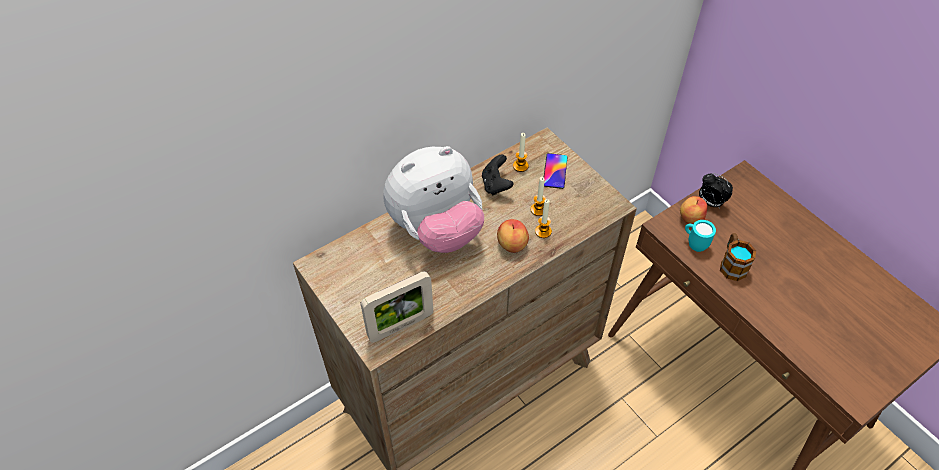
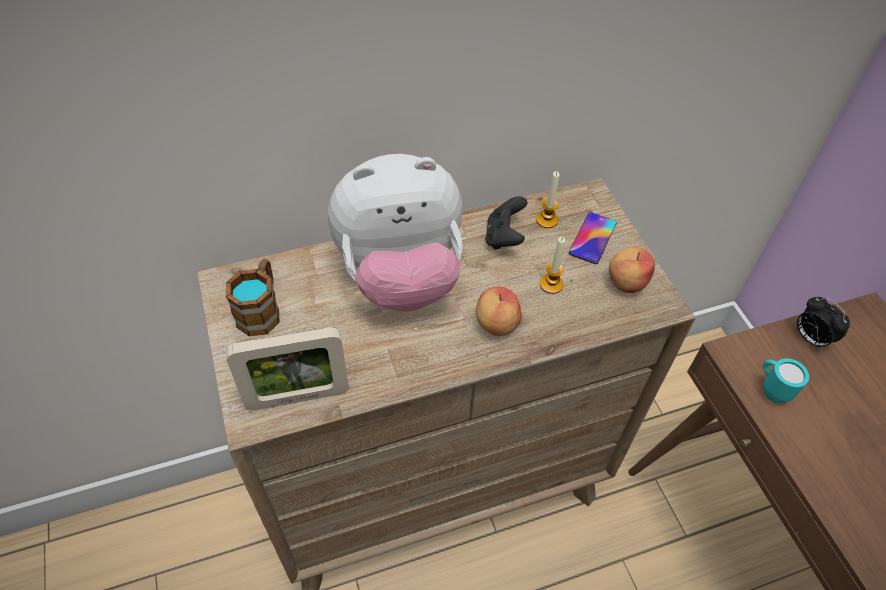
camera: 15 degrees right, 0 degrees up
(543, 231) = (547, 316): candle -> none
(690, 218) = (775, 352): apple -> apple (626, 282)
(731, 264) = (820, 434): mug -> mug (261, 310)

